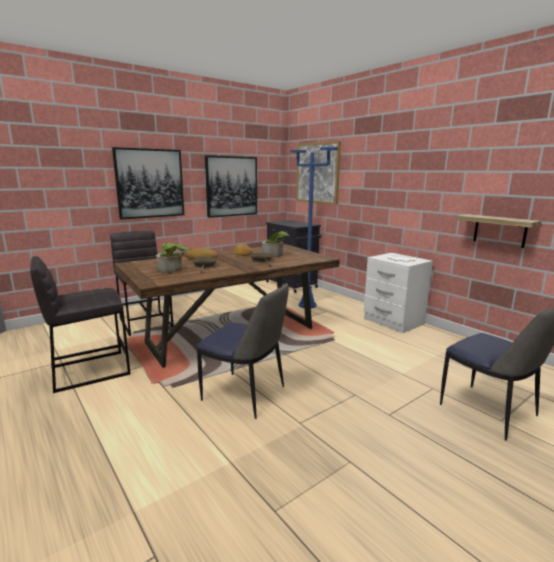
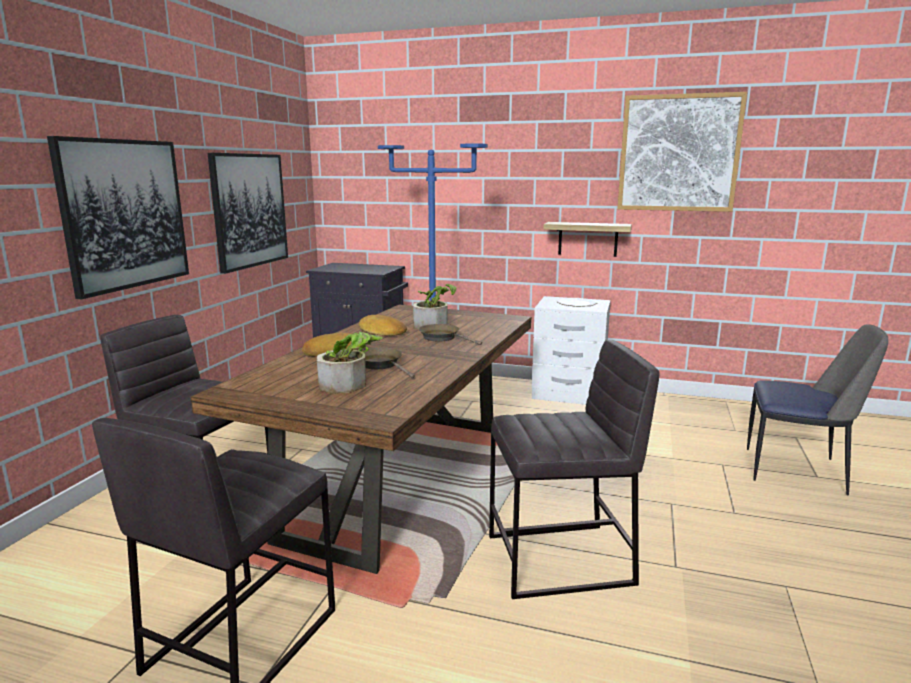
camera: 35 degrees left, 0 degrees up
(245, 395) = (561, 560): chair -> grey stool
(318, 173) = (390, 181): picture -> picture (678, 153)
(499, 231) = (698, 252): shelf -> shelf (588, 239)

